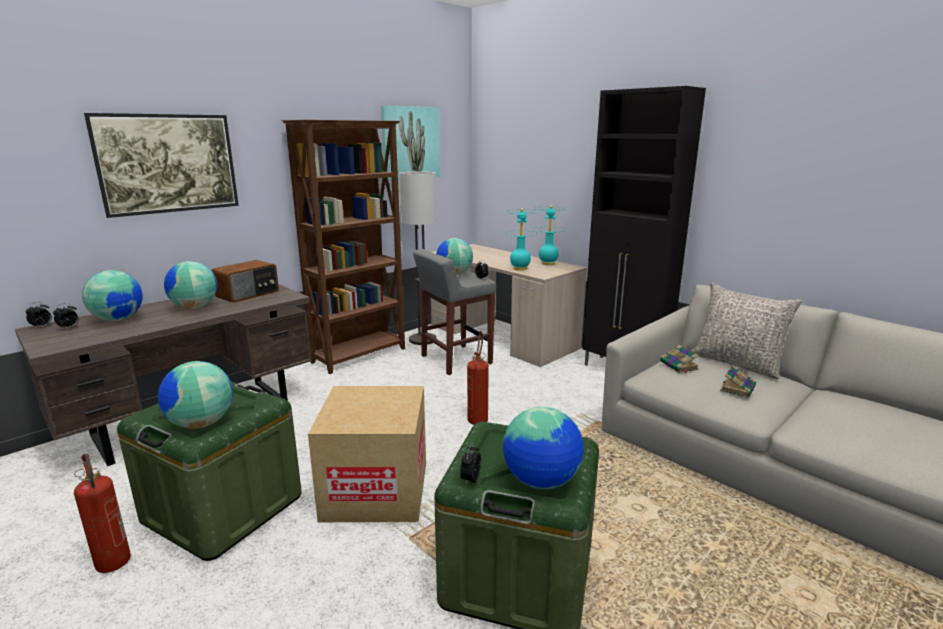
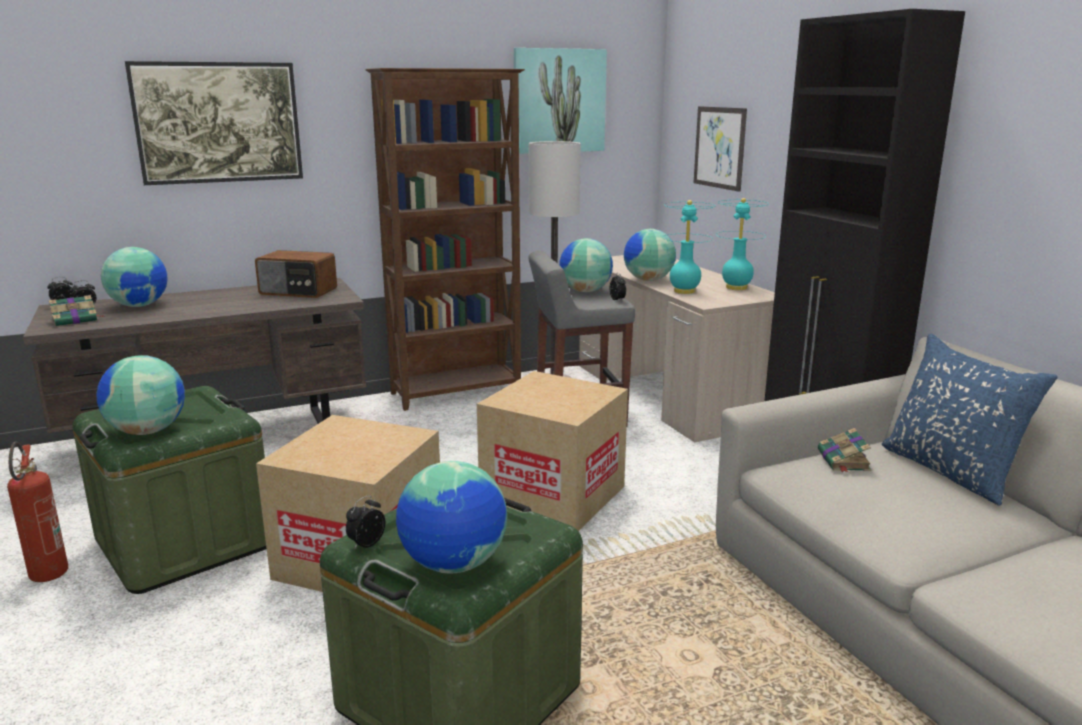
camera: 20 degrees right, 0 degrees up
(194, 307) = (226, 301): globe -> globe (648, 280)
(248, 294) = (298, 292): radio -> radio turned 45 degrees clockwise
(478, 418) = (553, 495): fire extinguisher -> cardboard box
(521, 173) = (719, 147): none -> picture
(737, 363) = (951, 471): grey pillow -> blue pillow
(738, 388) = (911, 507): book -> book (76, 320)

